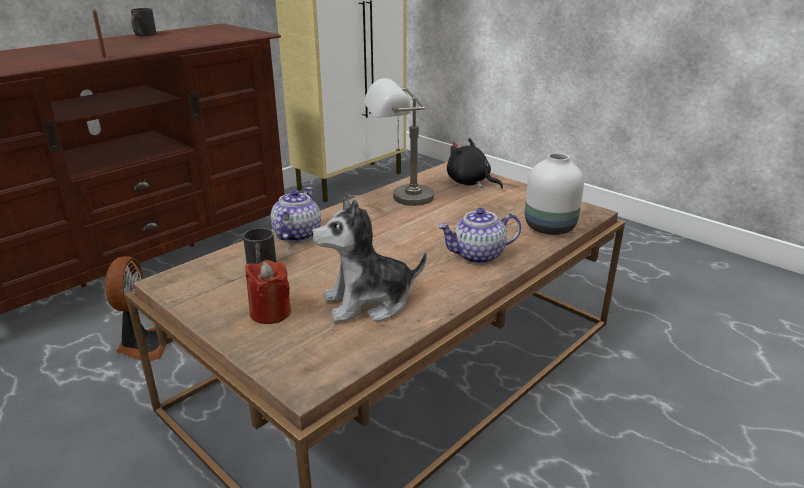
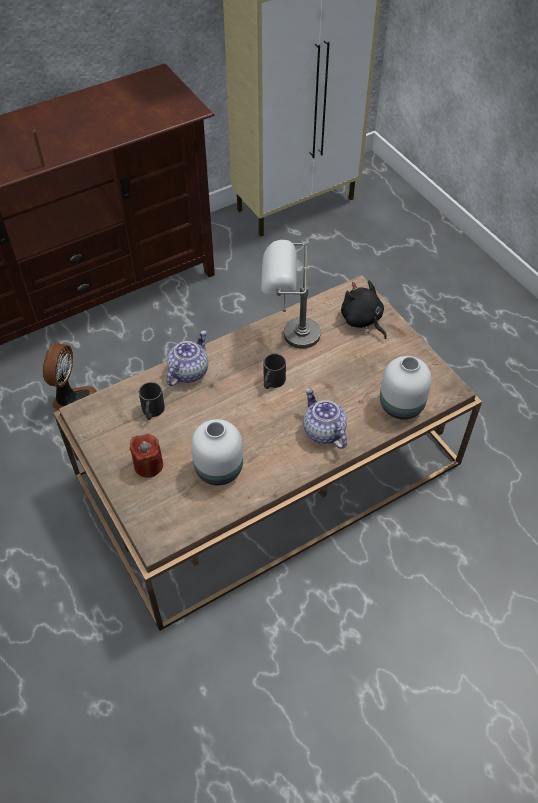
camera: 15 degrees right, 25 degrees up
(143, 35) = (82, 99): black mug -> black mug (272, 382)
(368, 302) = (220, 470): plush toy -> white vase
(478, 256) = (323, 431): teapot -> teapot turned 60 degrees clockwise

